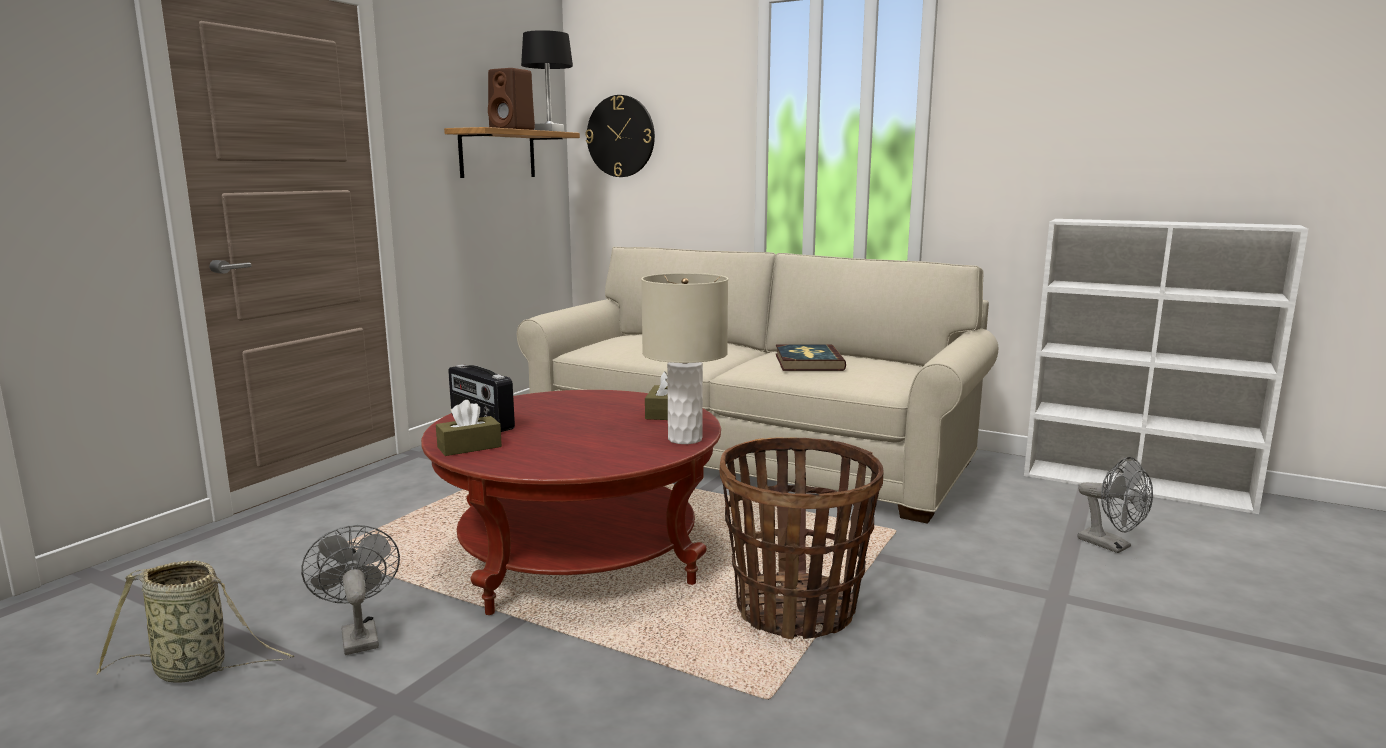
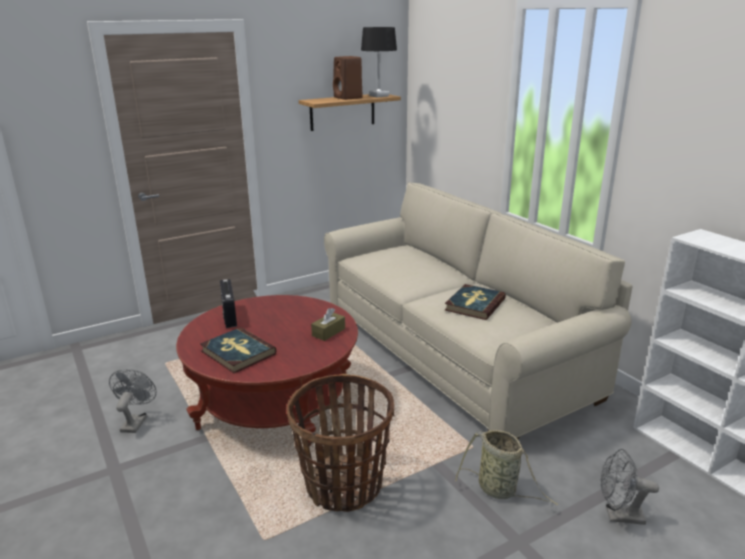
camera: 30 degrees right, 10 degrees up
(196, 670) = (66, 418): basket -> basket (500, 490)
(469, 447) = (200, 336): brown tissue box -> none
(563, 450) = (238, 352): none -> book
(621, 136) = (434, 97): wall clock -> none
(685, 439) = (309, 361): beige table lamp -> none
(1111, 546) = (618, 516): grey fan -> grey fan turned 105 degrees clockwise

